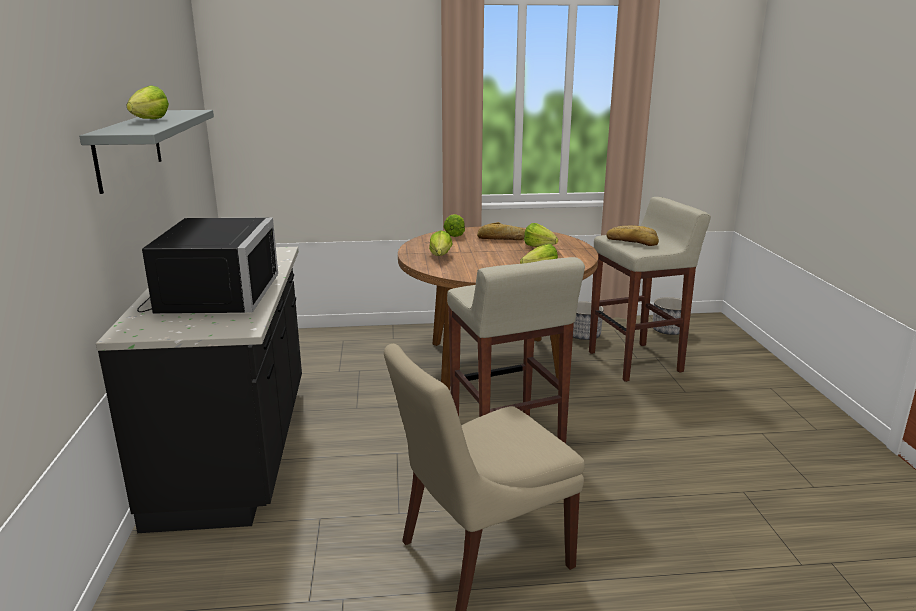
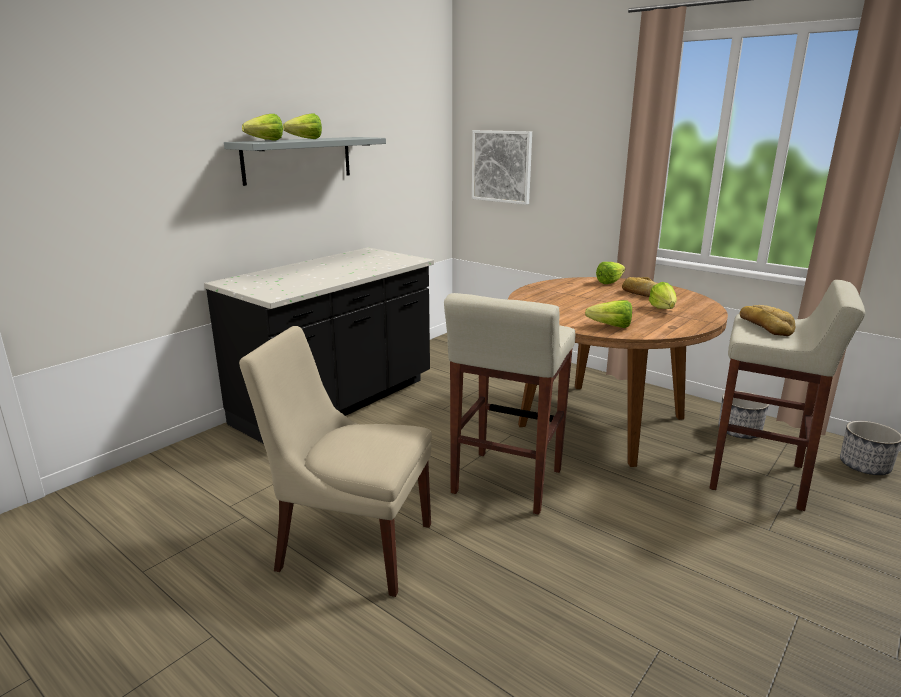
camera: 45 degrees right, 0 degrees up
(210, 296) = (308, 275): black microwave -> none
(284, 130) = (501, 166): none -> picture
(439, 257) = (549, 296): lettuce -> lettuce (262, 140)

